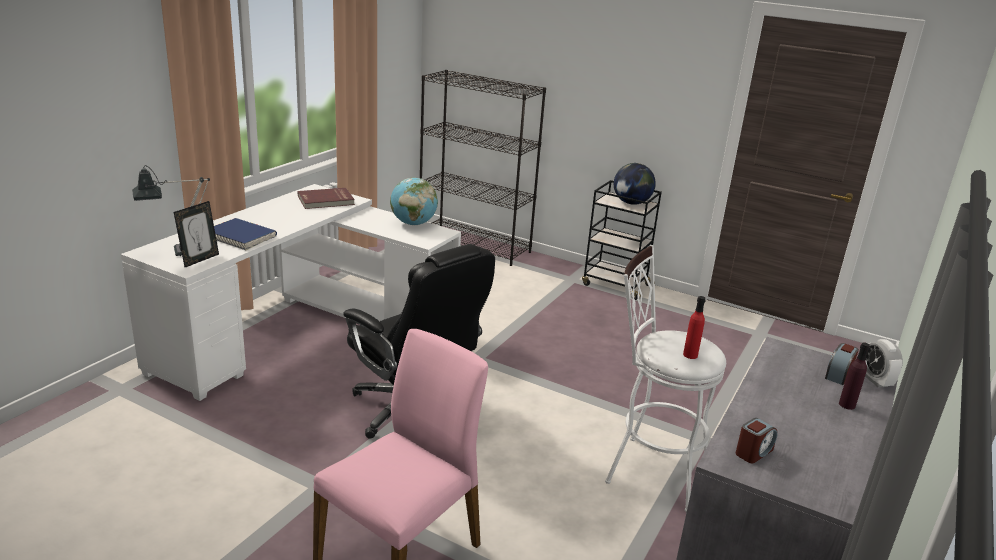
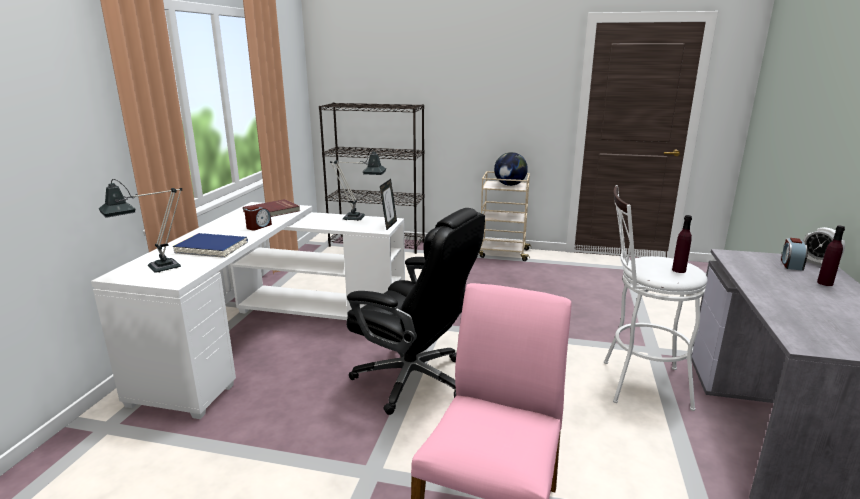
camera: 15 degrees left, 5 degrees down
(199, 260) = (182, 272): picture frame -> picture frame (389, 225)
(413, 223) = (359, 218): globe -> table lamp
(615, 285) = (503, 253): black cart -> beige cart
(690, 355) = (678, 270): red bottle -> purple bottle
(753, 452) = (814, 332): alarm clock -> alarm clock (258, 226)

